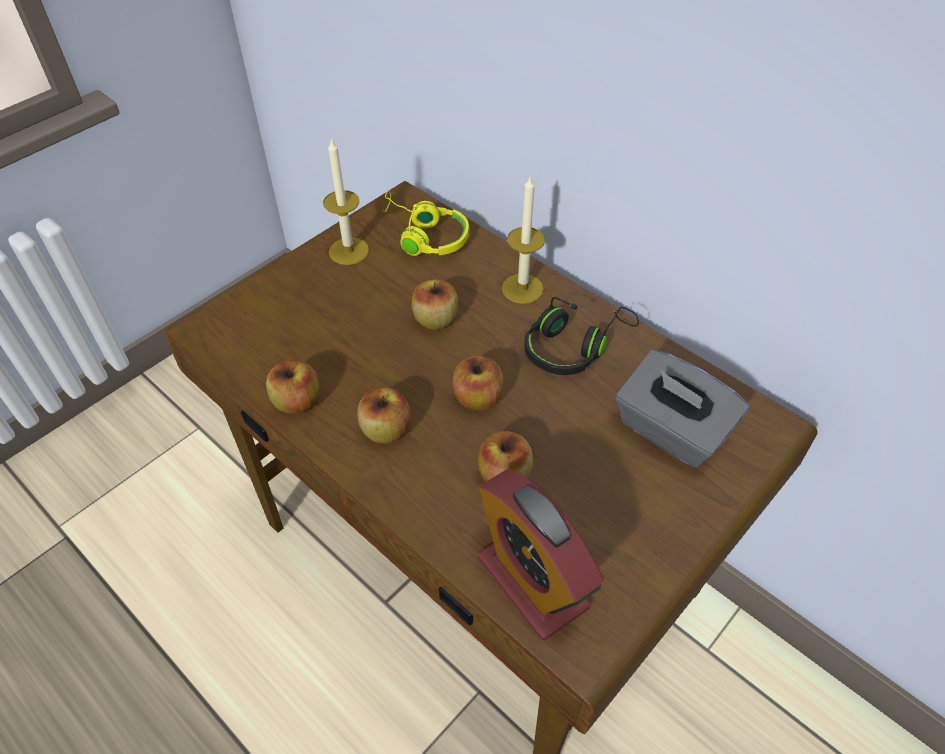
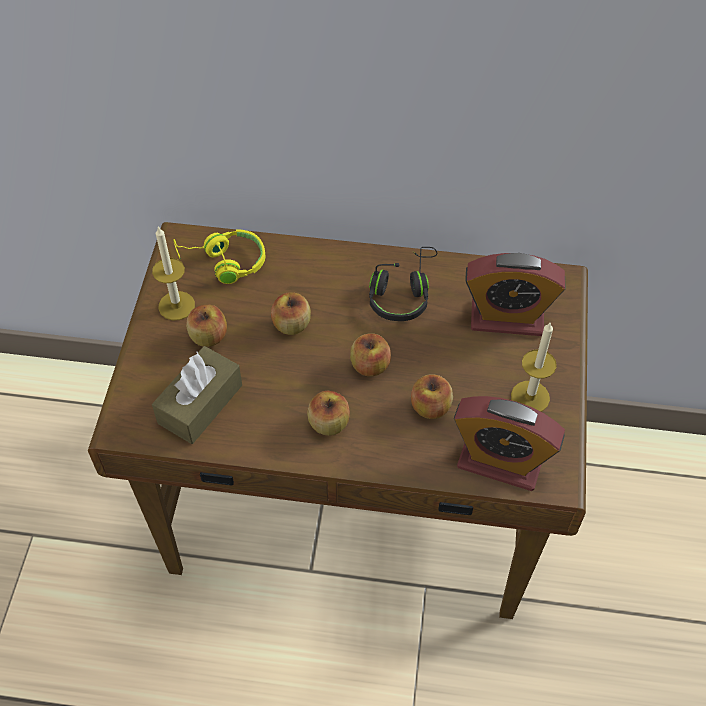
camera: 35 degrees left, 5 degrees up
(287, 344) = (200, 404): none -> brown tissue box
(297, 401) = (248, 440): apple -> apple (208, 336)
(522, 289) = (332, 267): candle -> candle (530, 397)
(671, 431) = (507, 318): grey tissue box -> alarm clock

